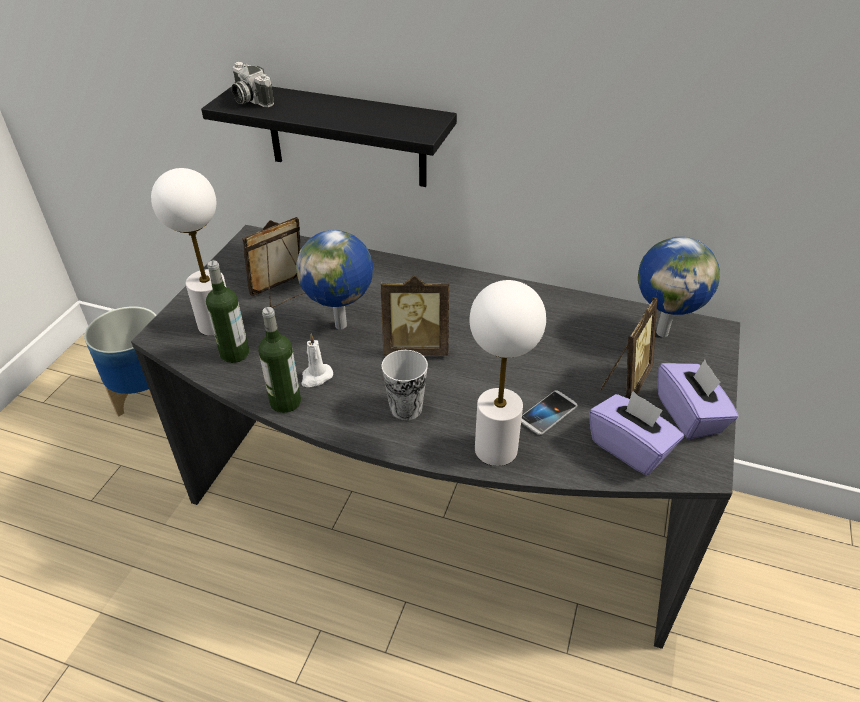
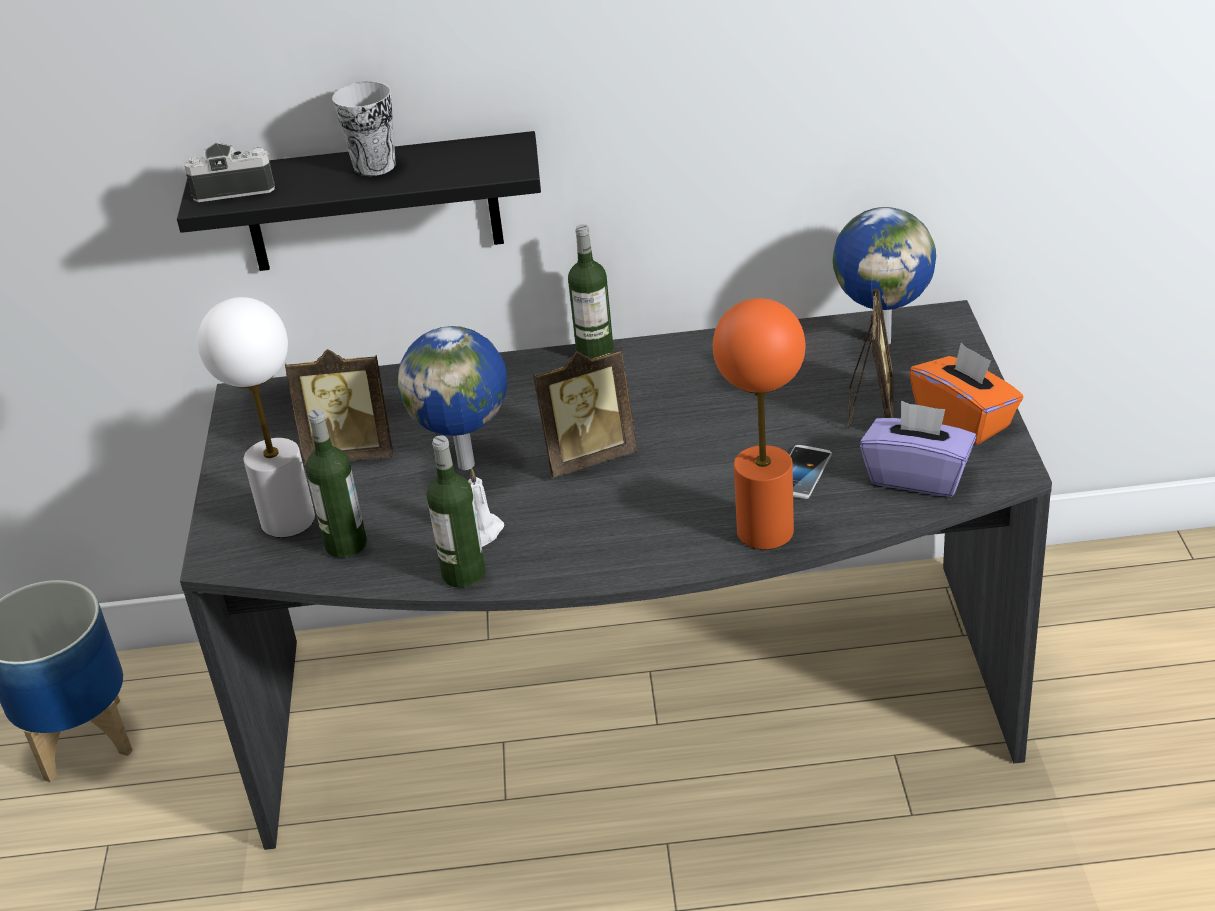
camera: 20 degrees left, 5 degrees down
(249, 99) = (235, 188): camera -> camera turned 150 degrees clockwise
(282, 293) = (351, 452): picture frame -> picture frame turned 120 degrees counterclockwise
(406, 408) = (625, 527): cup -> cup (374, 166)
(468, 276) = (595, 352): none -> bottle
(496, 449) = (765, 530): white table lamp -> orange table lamp
(690, 415) = (964, 419): purple tissue box -> orange tissue box

